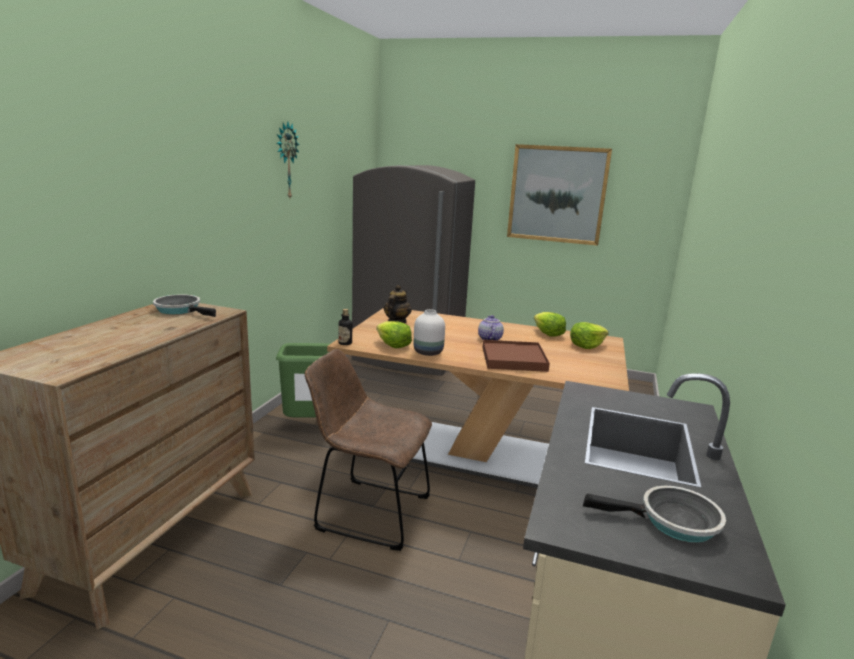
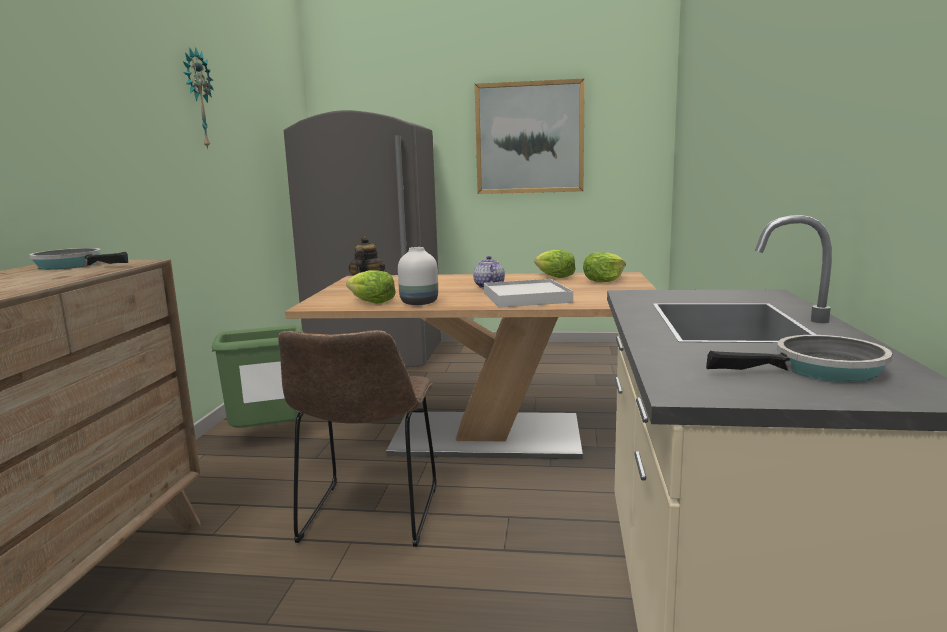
camera: 10 degrees left, 5 degrees down
(345, 343) = (308, 306): bottle -> none
(368, 512) = (369, 518): brown chair -> brown chair turned 90 degrees counterclockwise
(513, 359) = (526, 298): brown tray -> white tray

